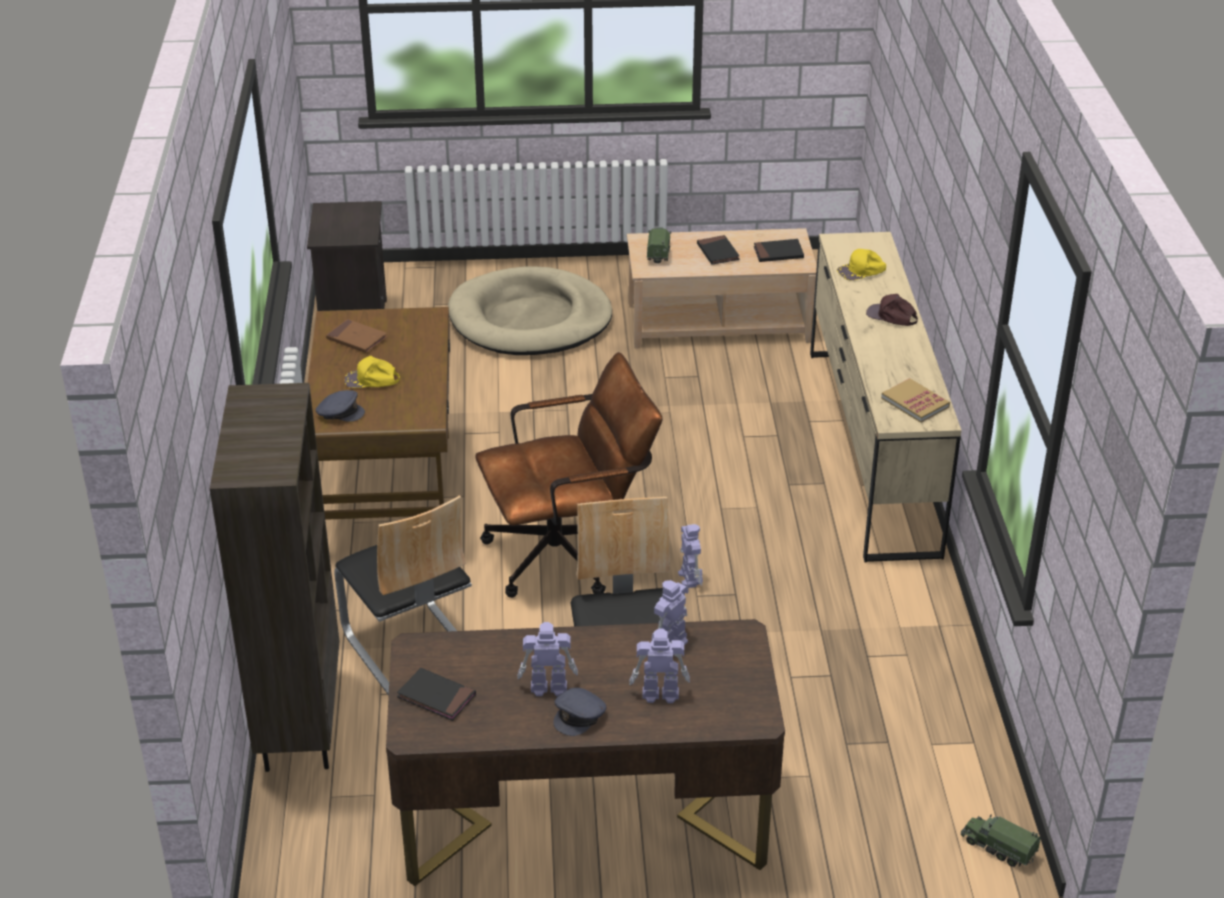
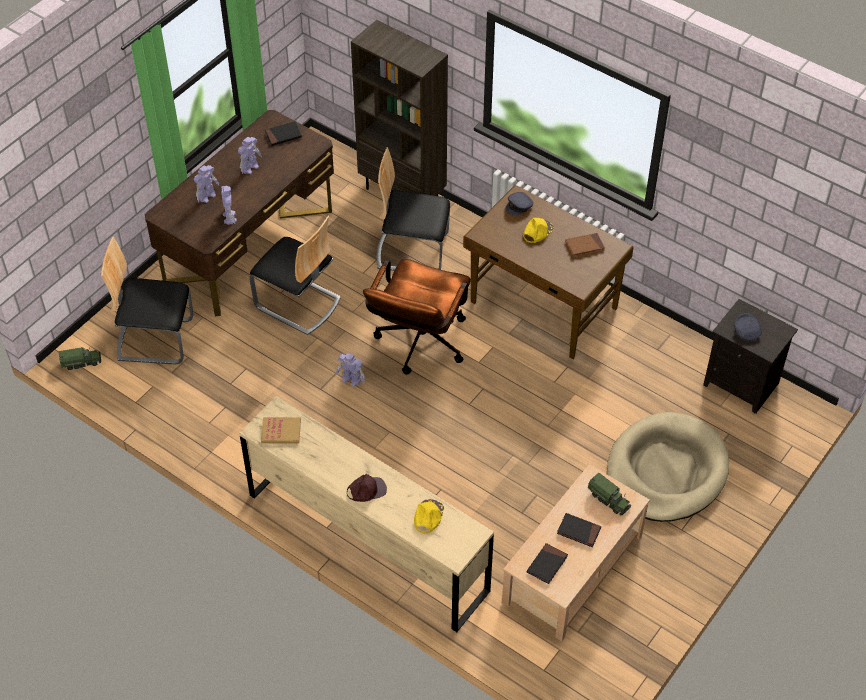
camera: 130 degrees right, 15 degrees up
(579, 716) = (224, 167): grey cap -> grey cap (745, 331)
(862, 798) = (155, 339): none -> chair

